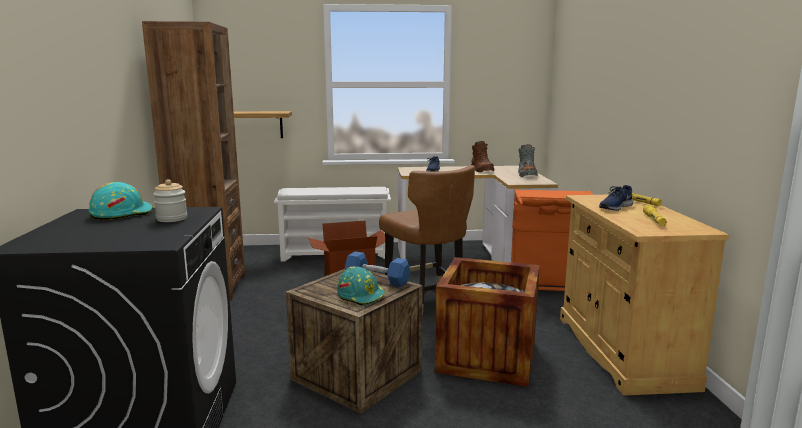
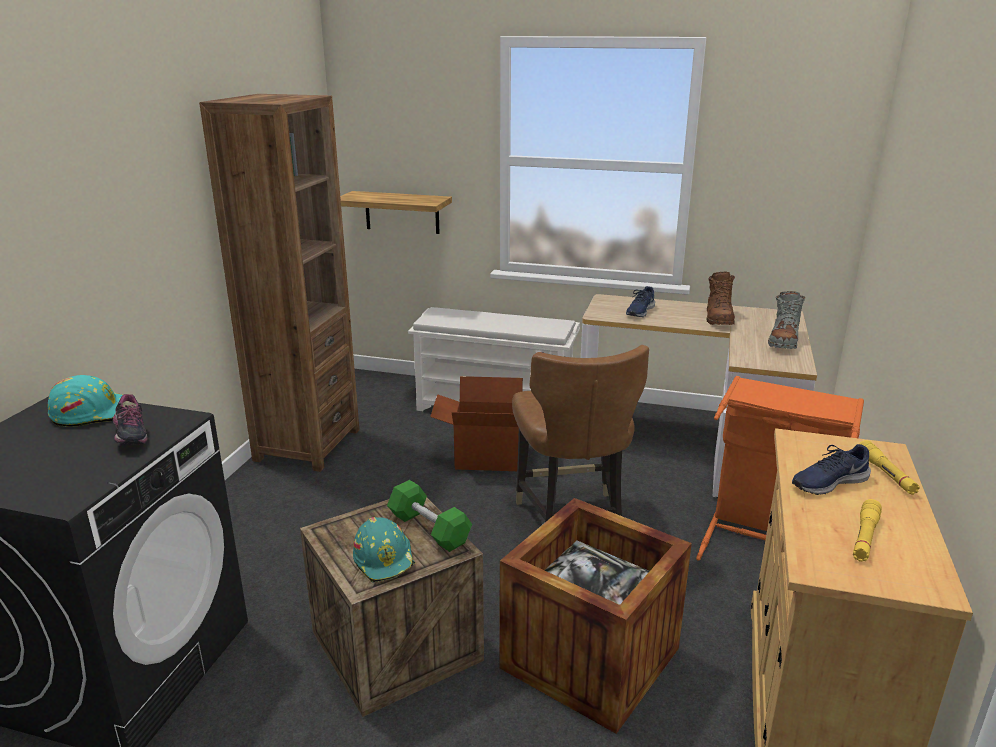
camera: 20 degrees right, 10 degrees up
(172, 219) = (130, 437): jar -> shoe
(377, 280) = (429, 529): blue dumbbell -> green dumbbell

